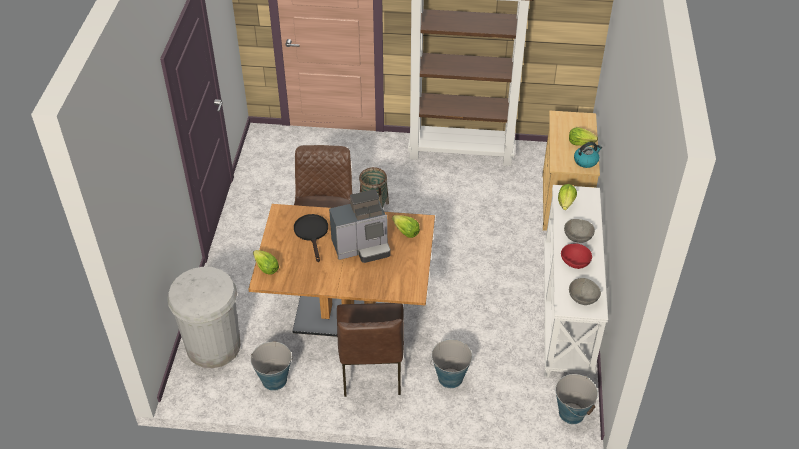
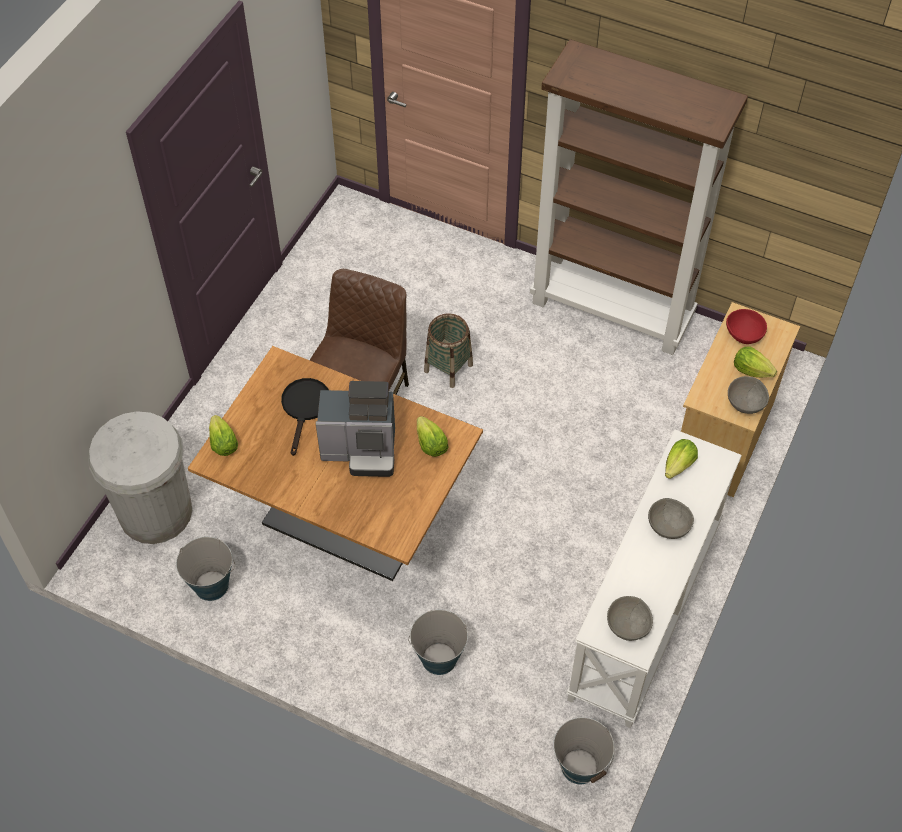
camera: 20 degrees right, 10 degrees up
(371, 369) = (340, 611): brown chair -> none
(575, 263) = (644, 566): red bowl -> red bowl (744, 335)
(586, 161) = (745, 403): kettle -> grey bowl

